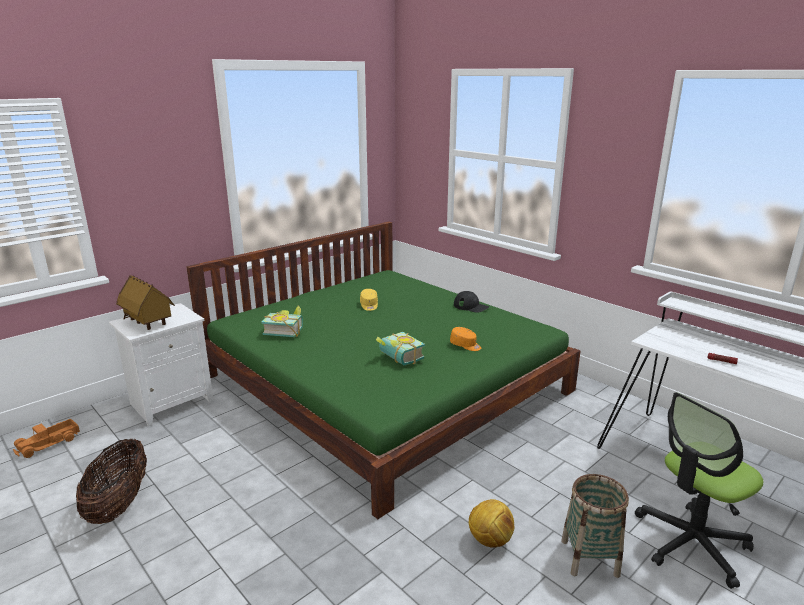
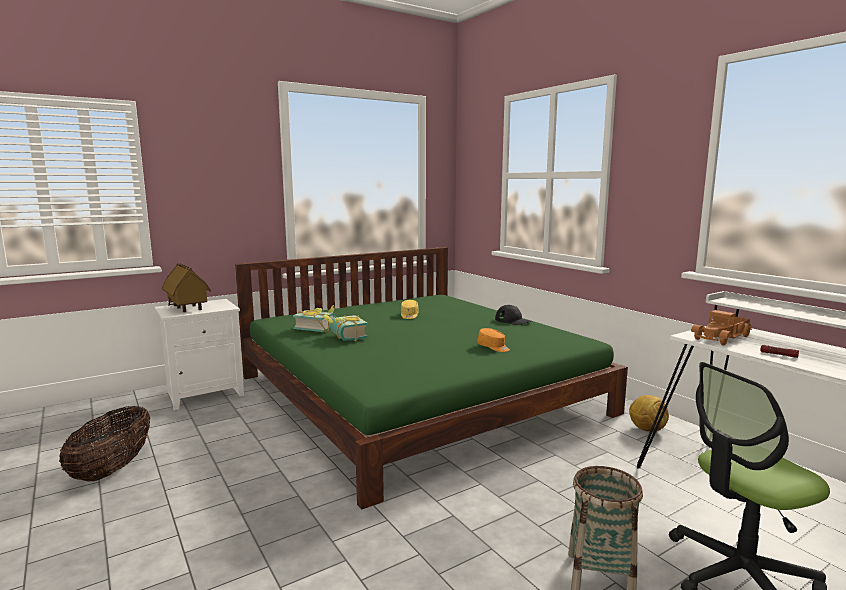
camera: 10 degrees right, 10 degrees down
(49, 444) = (80, 416): toy truck -> toy truck (722, 337)
(398, 359) = (416, 352): book -> book (344, 337)
(489, 540) = (481, 544): football -> football (647, 430)

